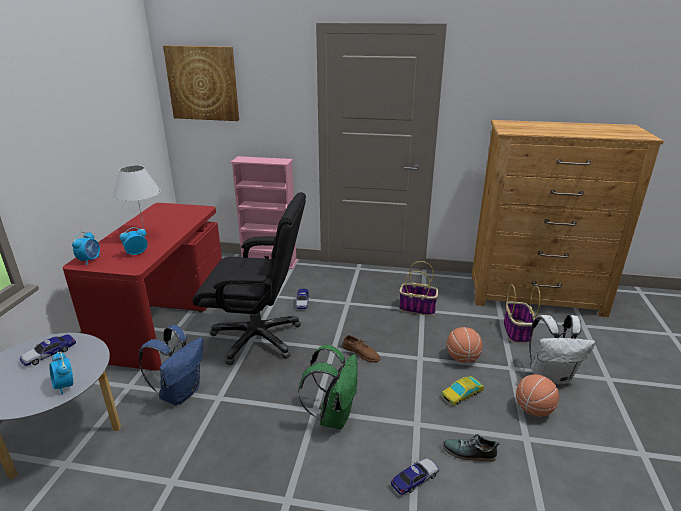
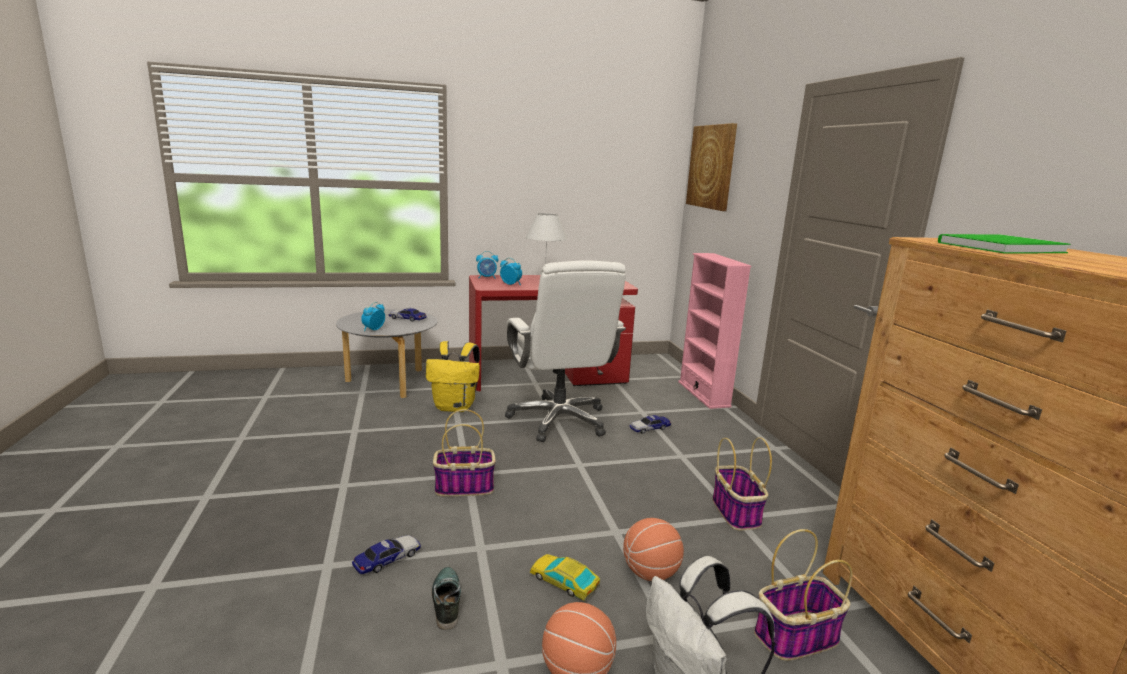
camera: 65 degrees right, 10 degrees down
(180, 392) = (455, 407): blue backpack -> yellow backpack
(258, 338) = (559, 420): black office chair -> white office chair
(334, 415) = (465, 487): green backpack -> basket
(361, 353) = (587, 484): brown shoe -> none
(415, 479) = (388, 559): toy car -> toy car turned 75 degrees counterclockwise
(532, 129) = (996, 247): none -> green book

